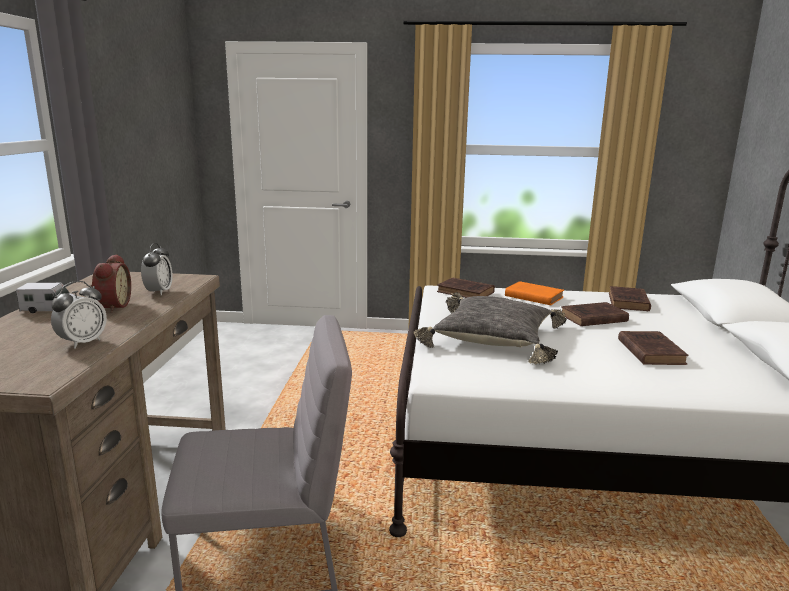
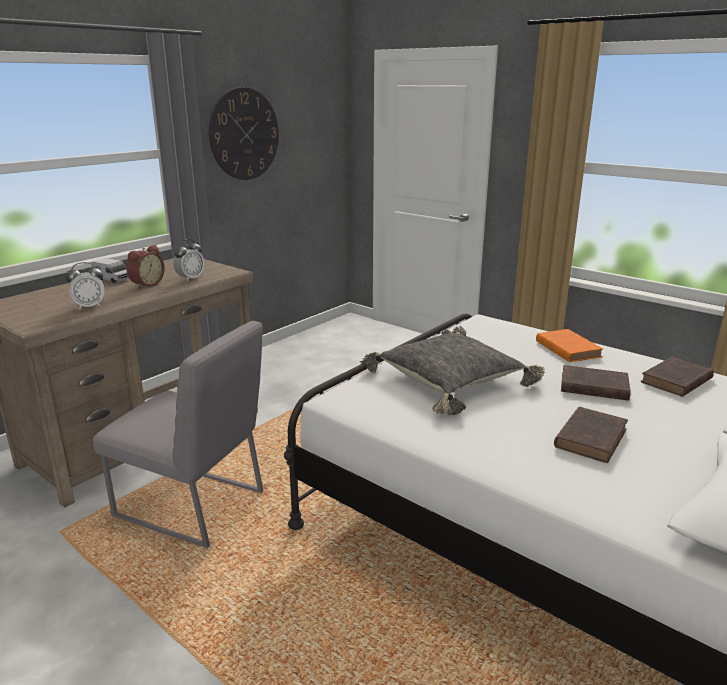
camera: 35 degrees right, 5 degrees up
(119, 125) = (244, 134): none -> wall clock
(467, 292) = (502, 329): brown book -> none

